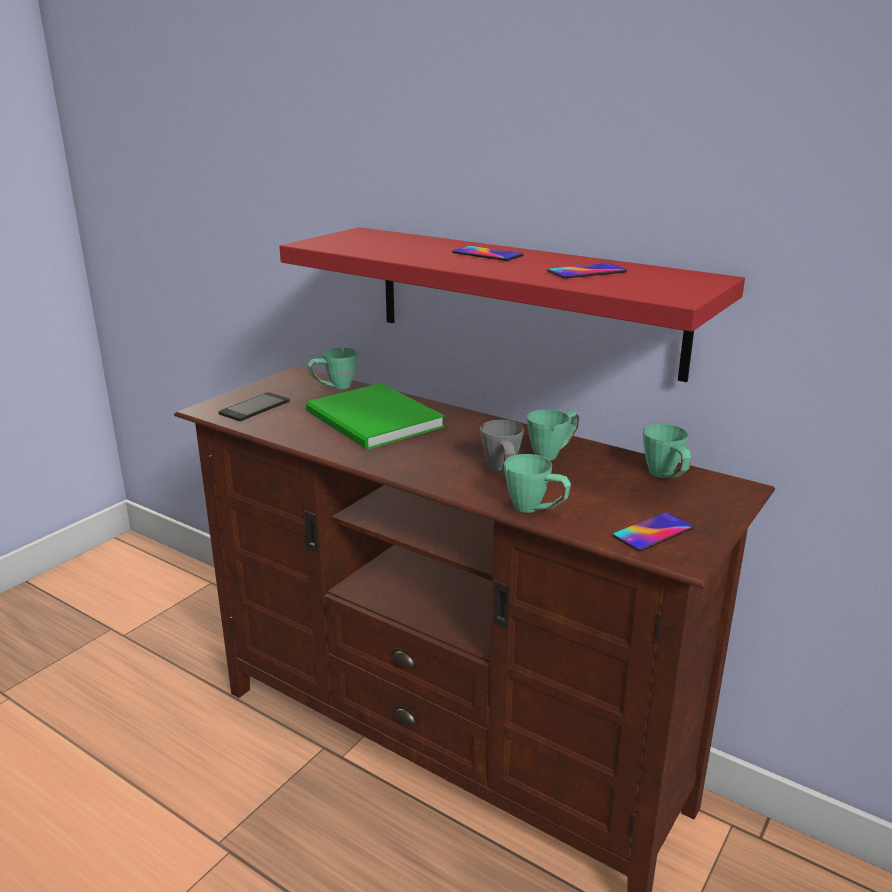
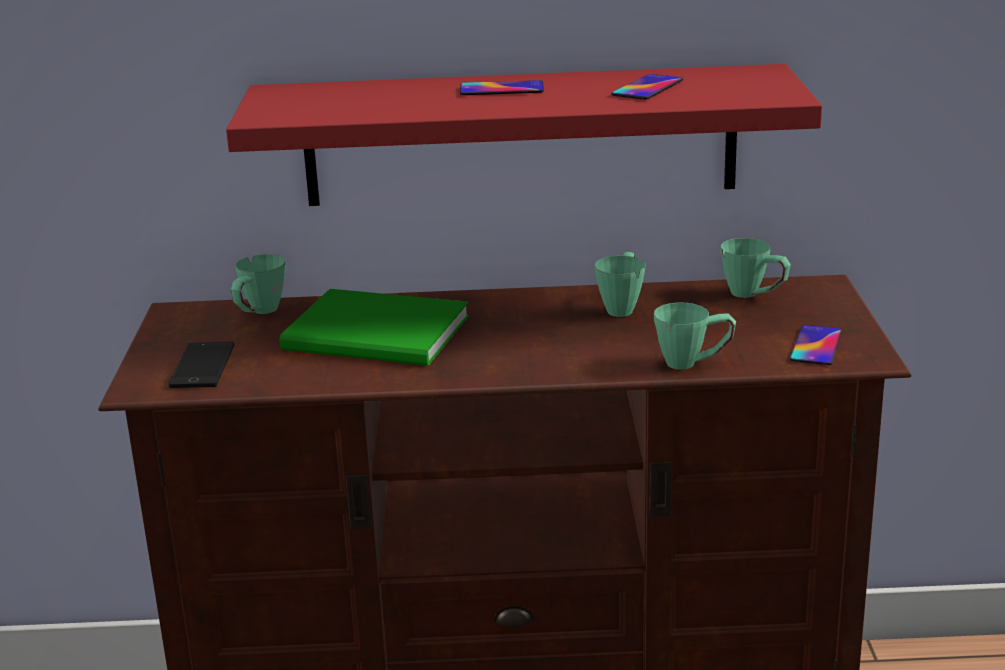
camera: 35 degrees left, 0 degrees up
(502, 472) = (606, 340): grey mug -> none

